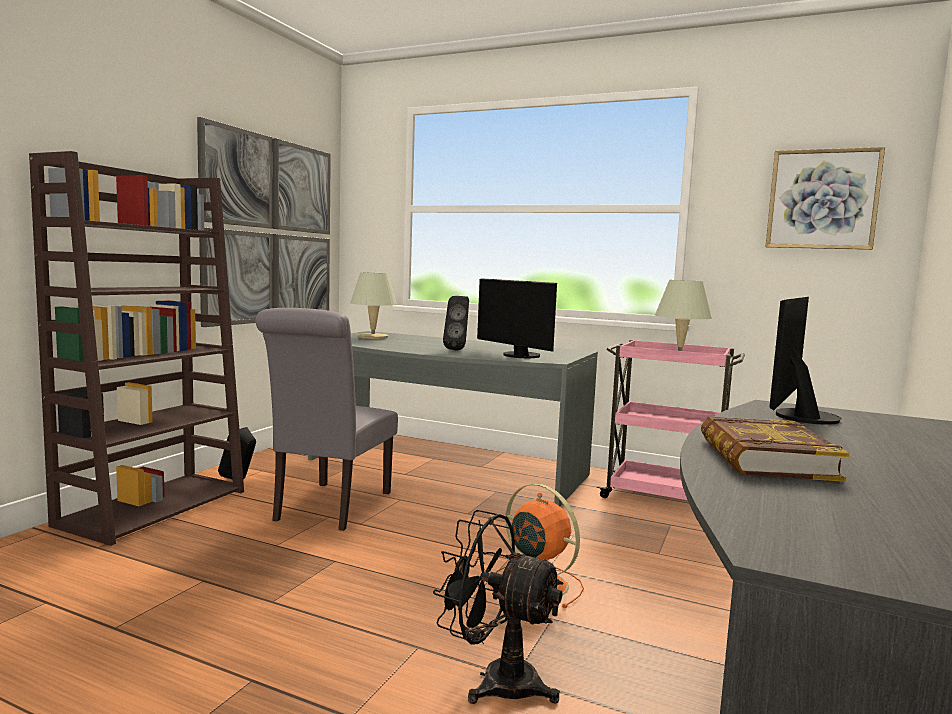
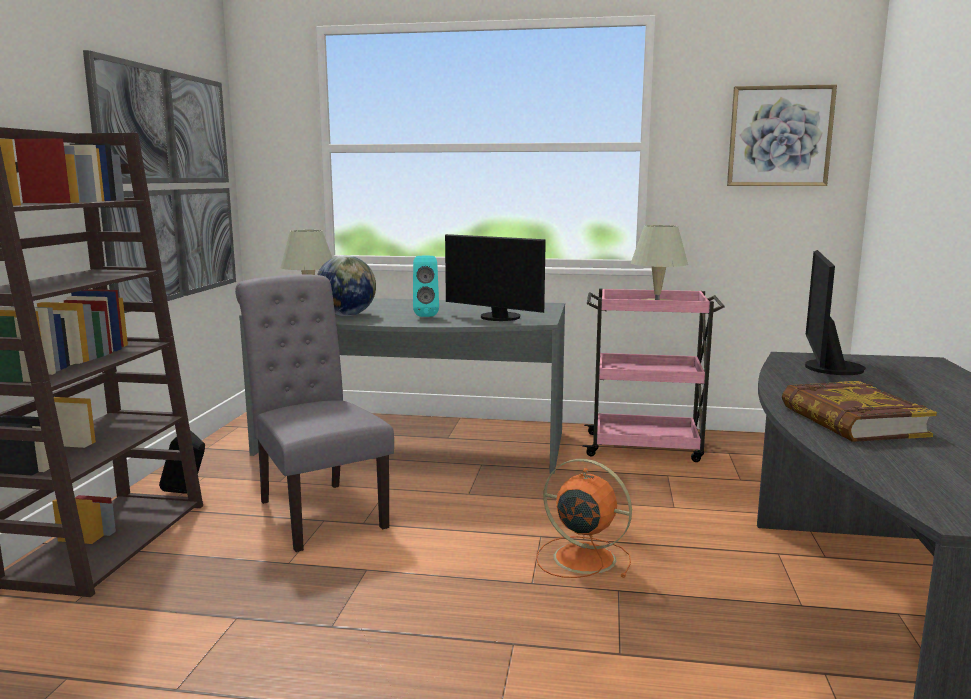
camera: 15 degrees left, 5 degrees up
(329, 508) = (317, 510): grey chair -> grey chair turned 150 degrees clockwise
(392, 344) = (347, 315): none -> globe
(457, 350) = (426, 316): black speaker -> turquoise speaker
(495, 680) = (605, 660): black fan -> none

